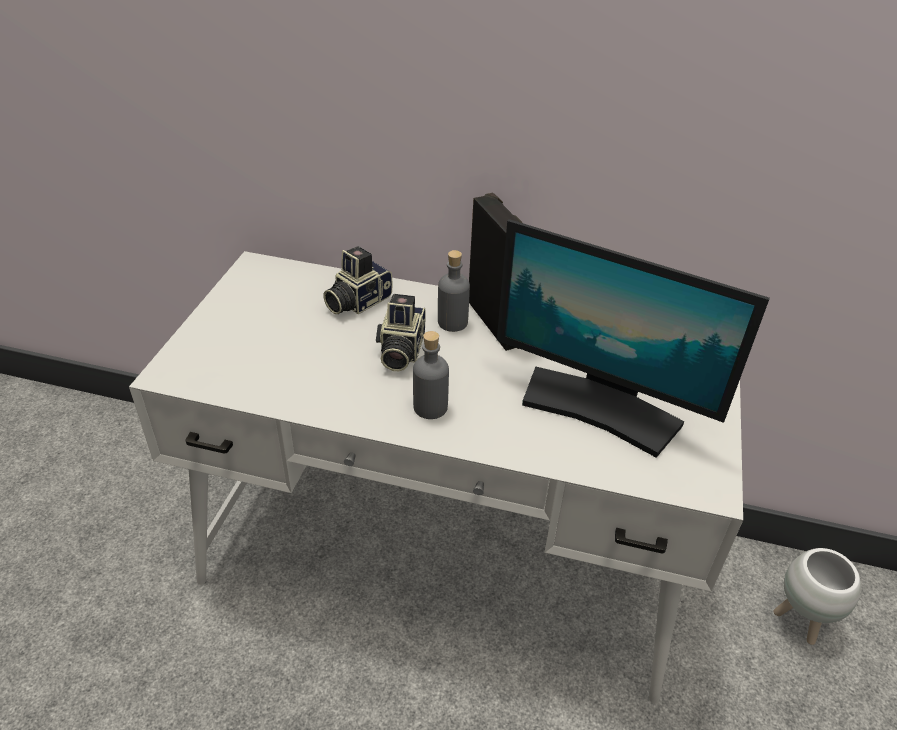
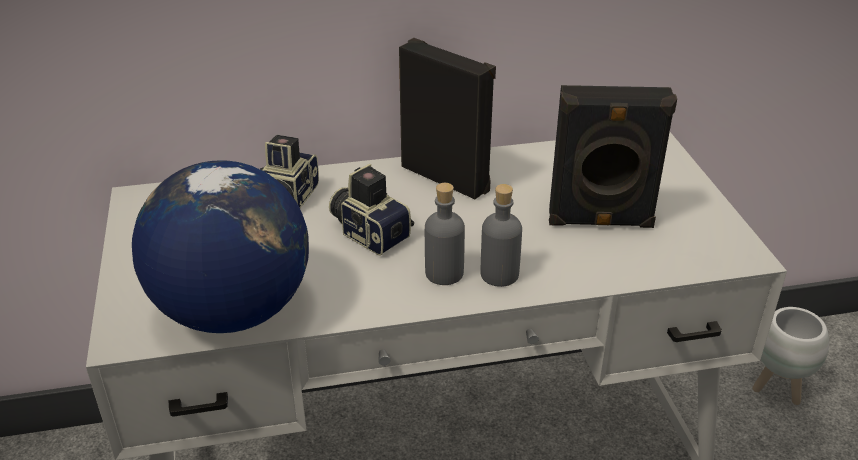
camera: 25 degrees left, 5 degrees down
(252, 380) = (232, 311): none -> globe
(399, 351) = (370, 232): camera -> camera turned 150 degrees clockwise
(452, 322) = (401, 190): grey bottle -> grey bottle (499, 274)
(600, 408) = (600, 222): monitor -> black speaker

